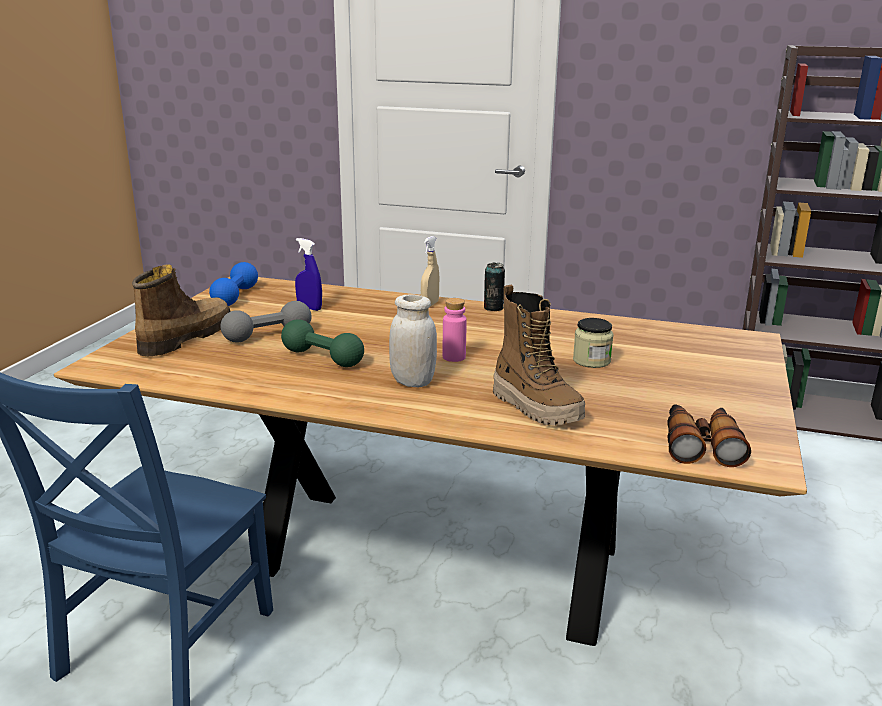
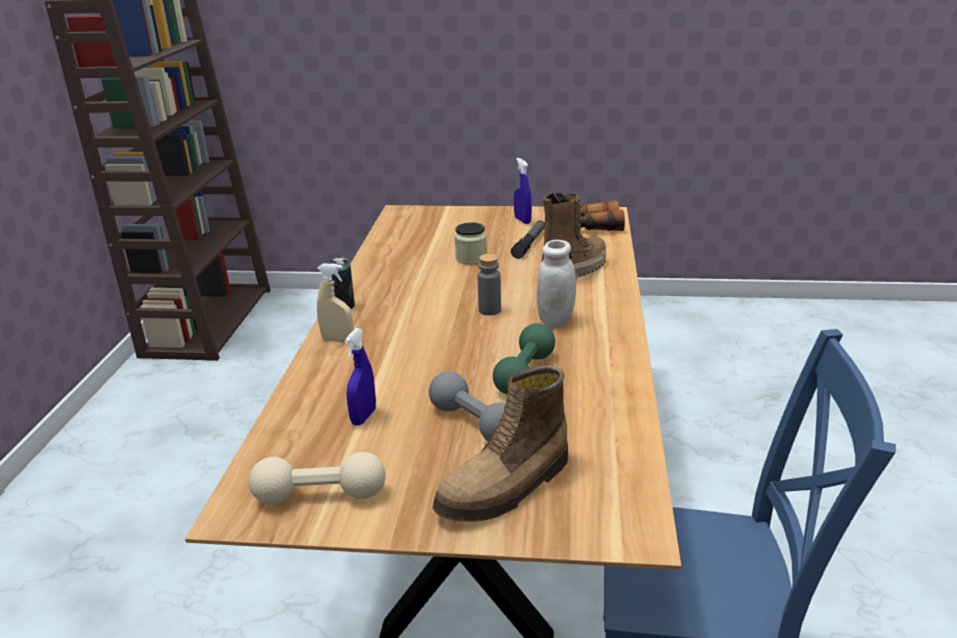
camera: 100 degrees left, 5 degrees up
(185, 338) = (506, 488): boot -> boot turned 60 degrees counterclockwise
(235, 297) = (320, 496): blue dumbbell -> beige dumbbell
(454, 357) = (489, 310): pink bottle -> grey bottle
(633, 394) = (529, 244): none -> flashlight
(725, 400) = (522, 220): none -> blue spray bottle

